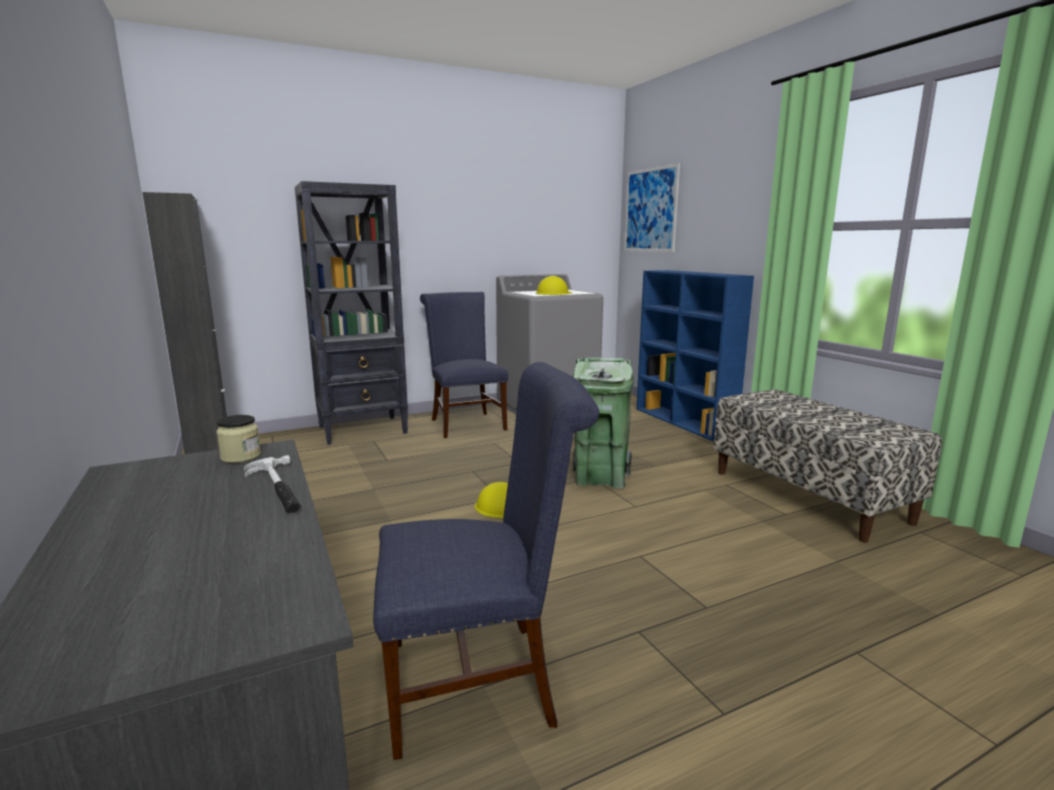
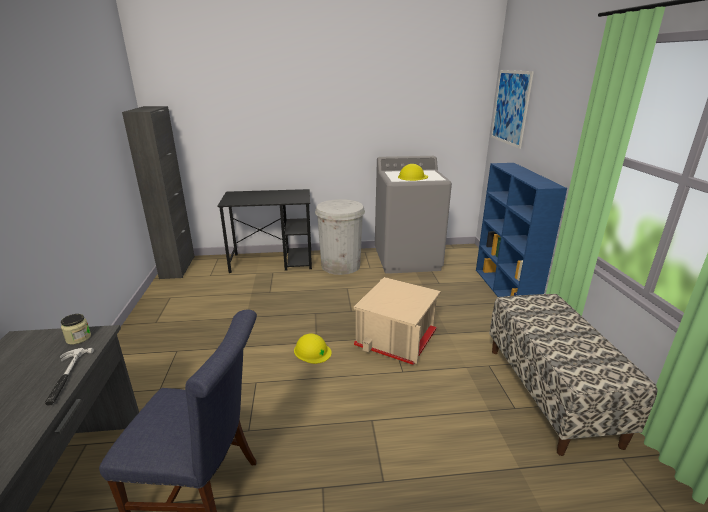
camera: 20 degrees right, 10 degrees up
(363, 430) = (273, 261): black bookcase -> black desk
(465, 423) = (340, 265): blue chair -> white trash can
(600, 478) = (397, 337): green trash can -> beige storage box

